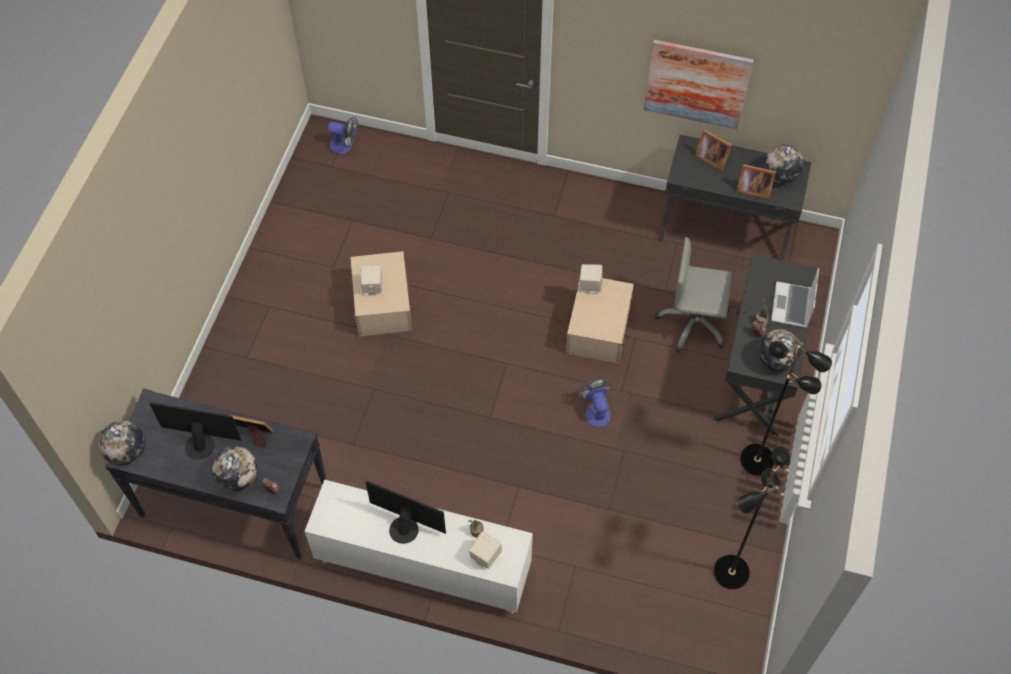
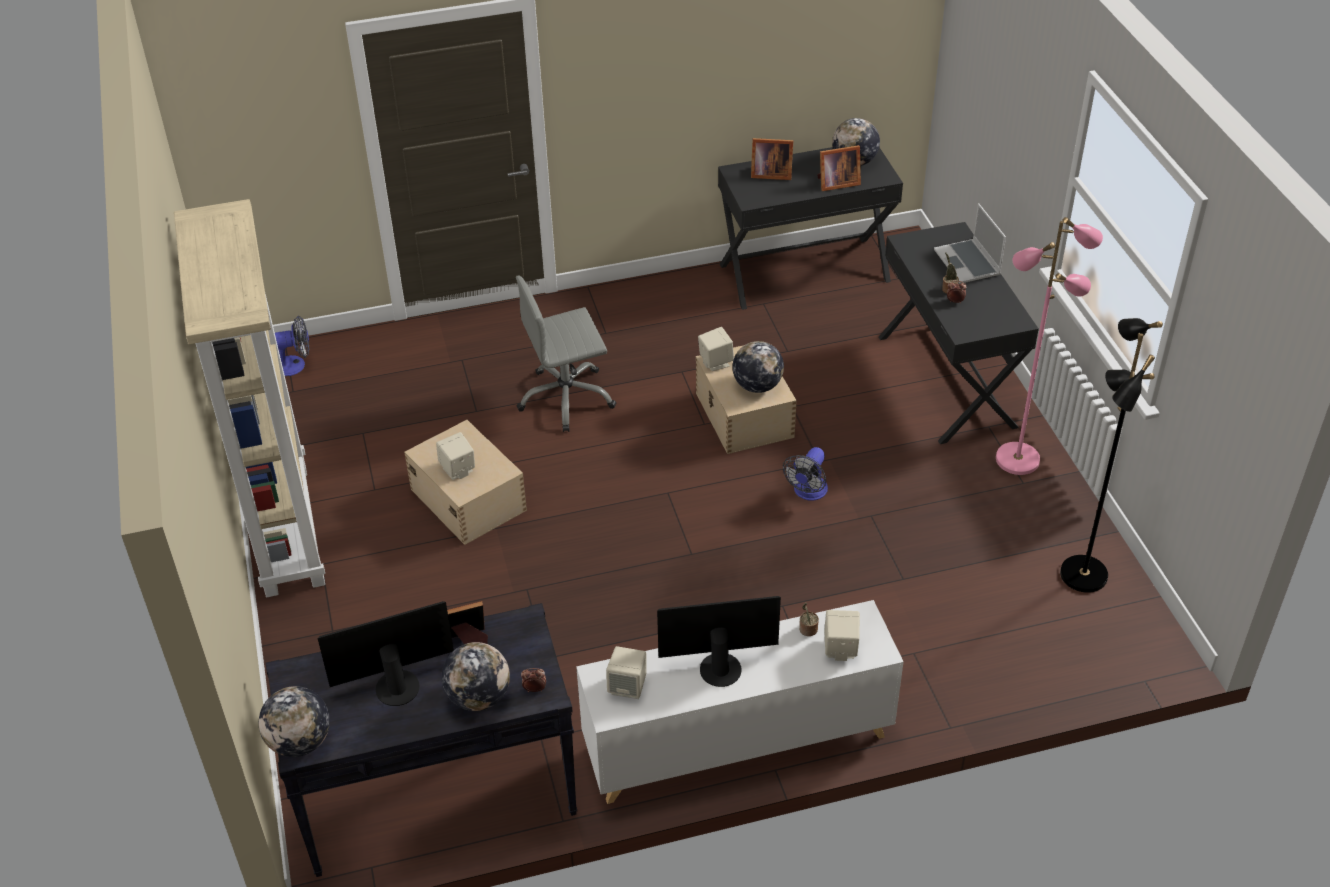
camera: 30 degrees left, 15 degrees down
(264, 269) = (285, 528): none -> beige bookcase
(343, 510) = (628, 687): none -> beige speaker
(596, 411) = (808, 492): fan -> fan turned 105 degrees counterclockwise
(693, 323) = (843, 367): grey office chair -> grey office chair (566, 398)
(697, 83) = (727, 83): picture -> none
(758, 459) = (1018, 458): black floor lamp -> pink floor lamp
(775, 361) = (995, 315): globe -> globe (757, 386)

